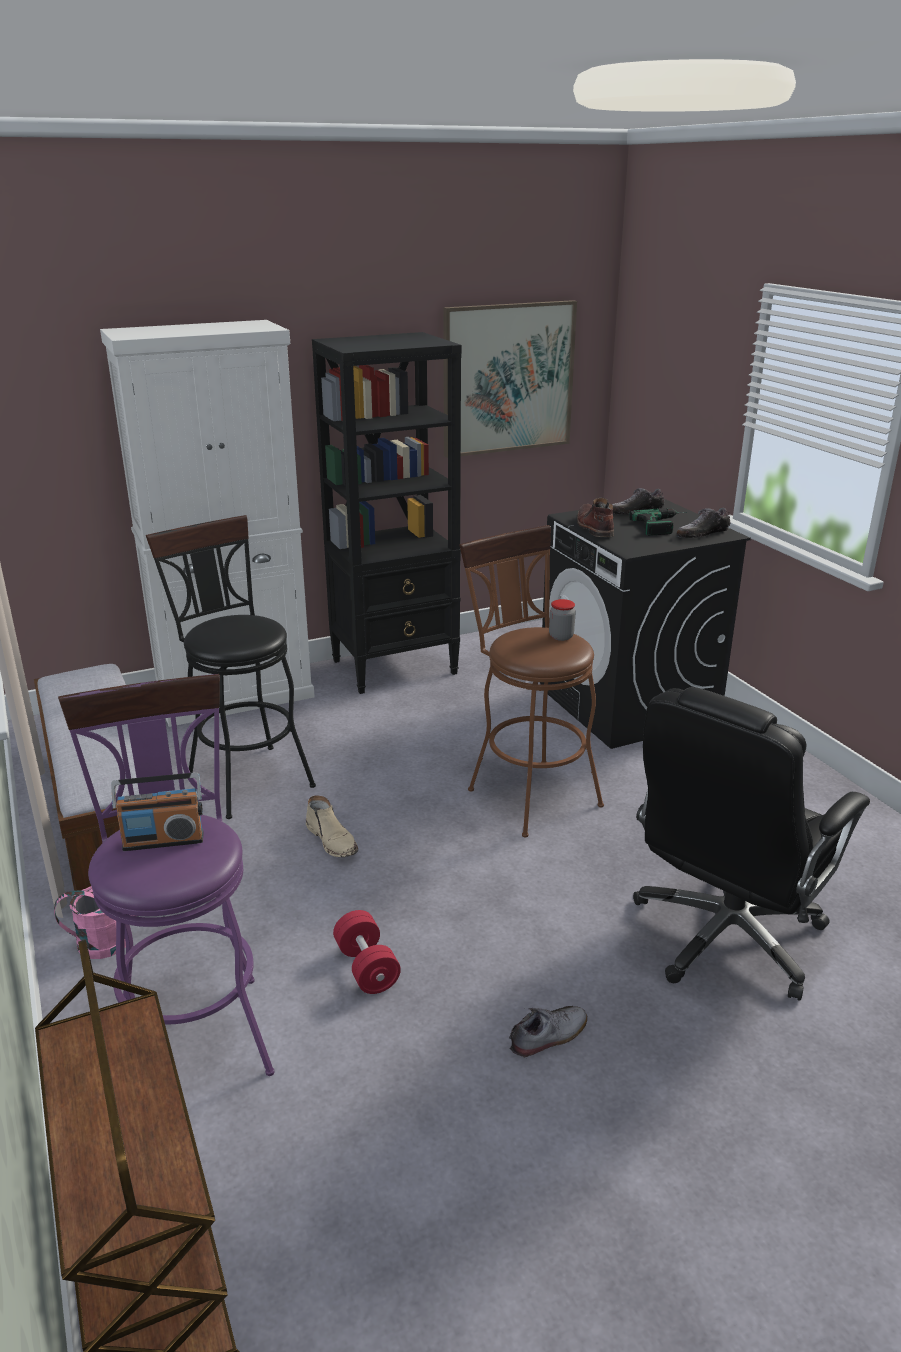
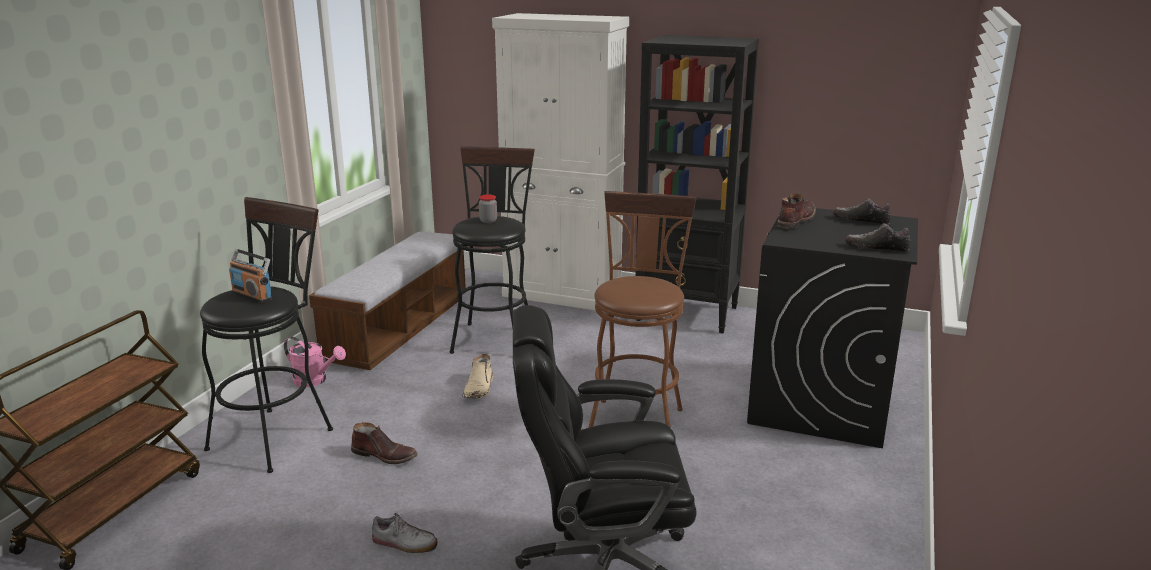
camera: 45 degrees right, 5 degrees down
(193, 1028) = (277, 434): purple stool -> black stool
(367, 967) = (385, 455): red dumbbell -> brown boot
(508, 378) = (841, 89): picture -> none
(561, 636) = (659, 288): jar -> jar (488, 221)
(665, 525) = (860, 234): power drill -> none

